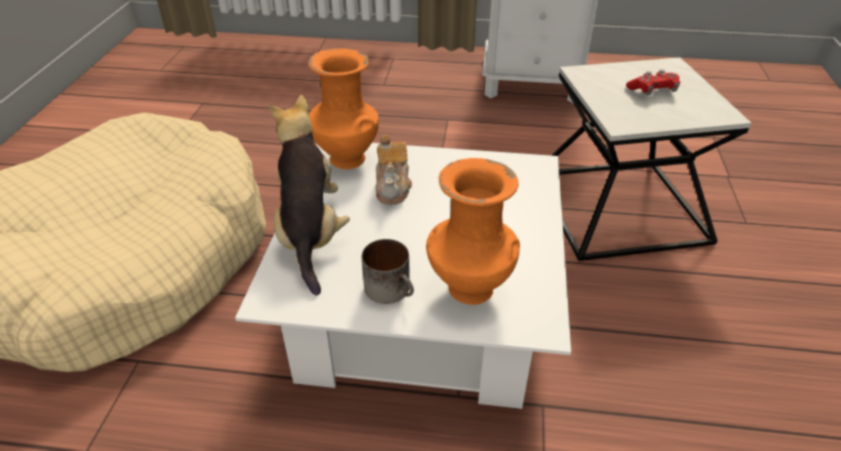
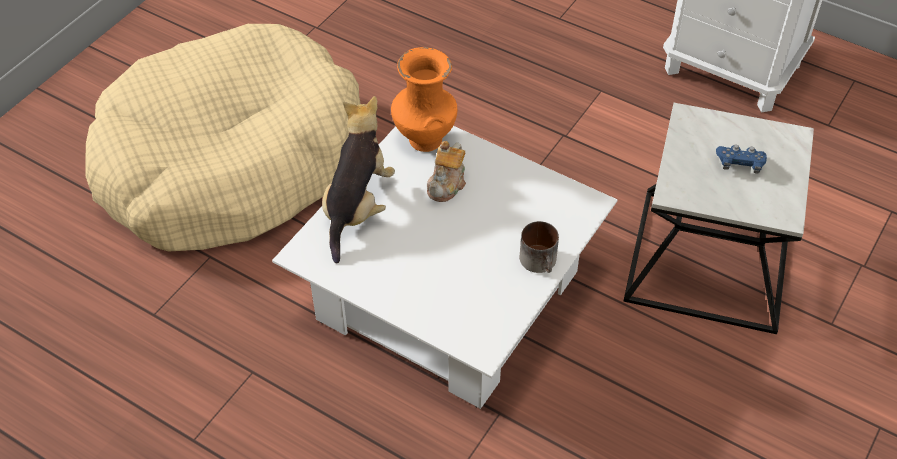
camera: 25 degrees right, 10 degrees up
(392, 290) = (393, 279): mug -> mug (541, 262)
(468, 288) = (450, 299): orange vase -> none
(652, 91) = (740, 164): red game controller -> blue game controller

